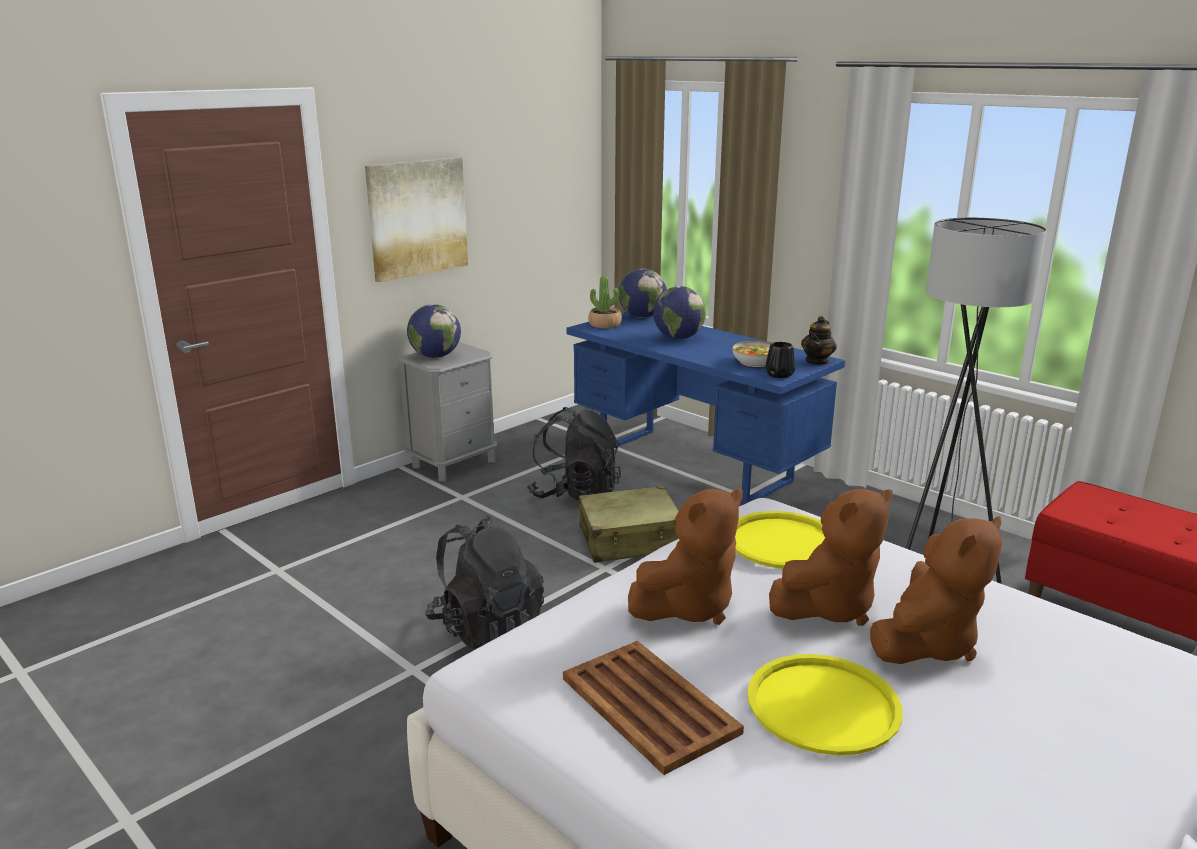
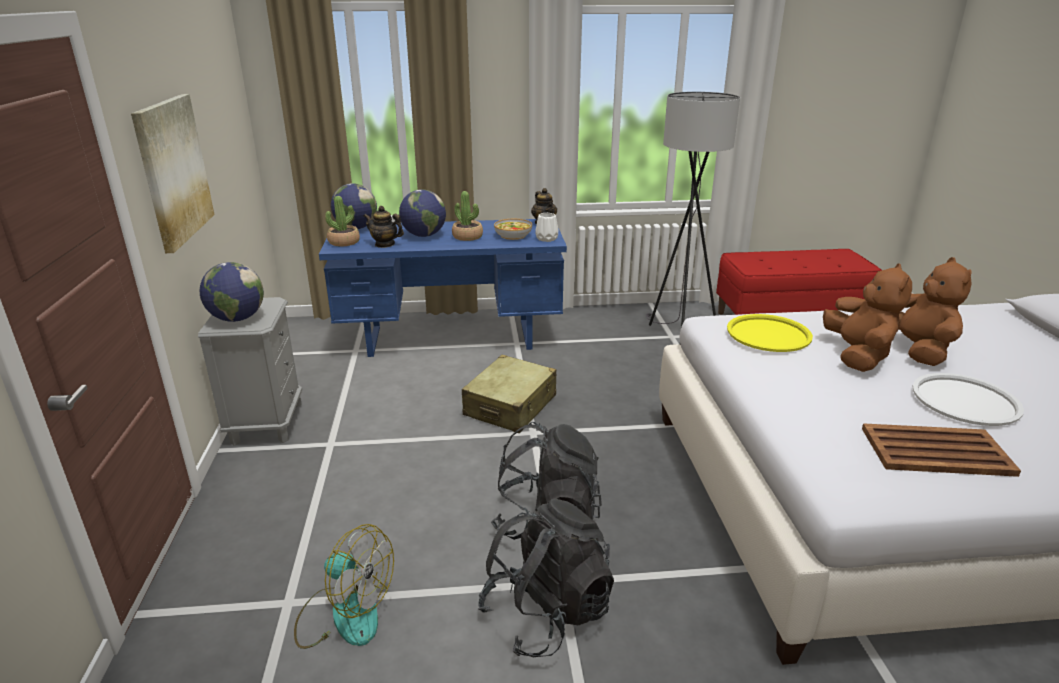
camera: 50 degrees left, 5 degrees up
(285, 595) = (344, 614): none -> fan
(575, 494) = (414, 396): black backpack -> black backpack (546, 613)
(629, 335) = (385, 244): none -> teapot
(688, 607) = (821, 393): brown plush toy -> none
(711, 350) = (467, 237): none -> potted plant
(779, 375) = (547, 239): black vase -> white vase
(823, 705) = (965, 400): yellow tray -> white tray

